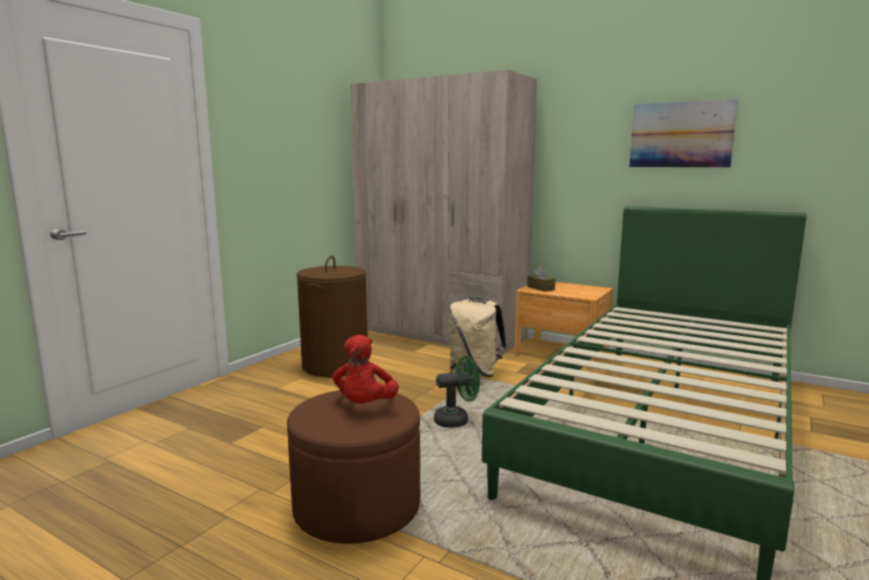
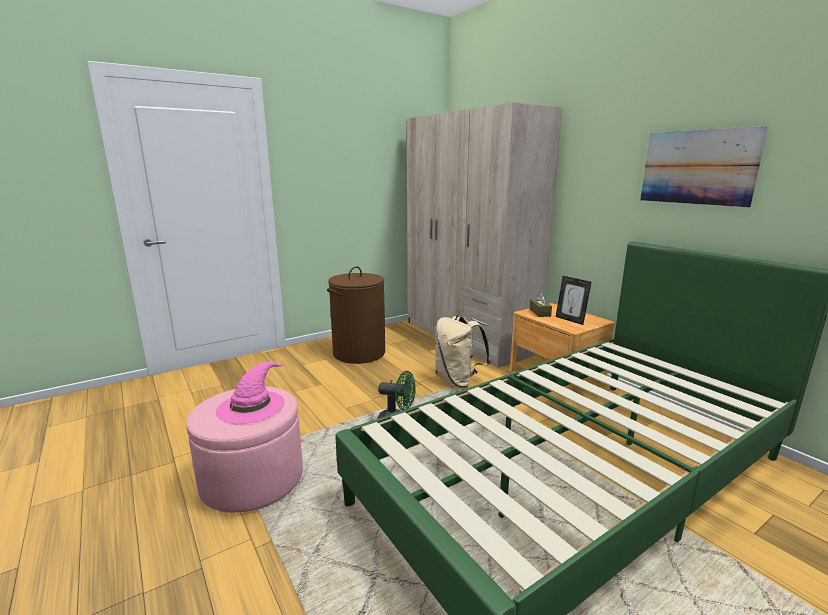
camera: 25 degrees right, 5 degrees up
(357, 507) = (252, 479): brown ottoman -> pink ottoman
(365, 406) = (251, 406): red plush toy -> pink hat
(575, 290) = (570, 320): none -> picture frame

